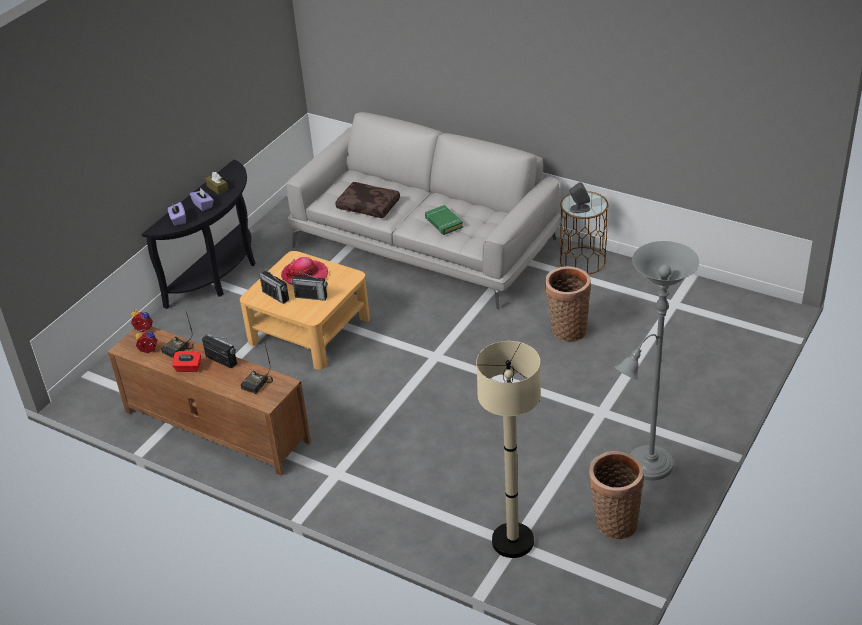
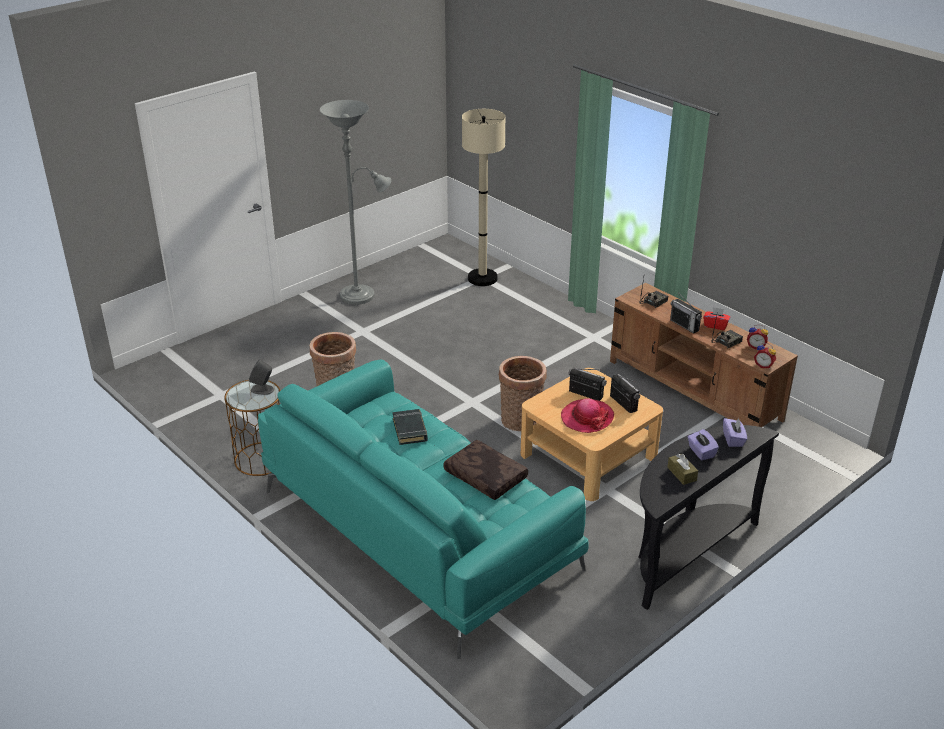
camera: 165 degrees left, 5 degrees down
(425, 244) = (416, 528): grey sofa -> turquoise sofa
(443, 222) = (410, 430): green book -> black book
(613, 522) = (409, 274): basket -> basket (521, 422)

